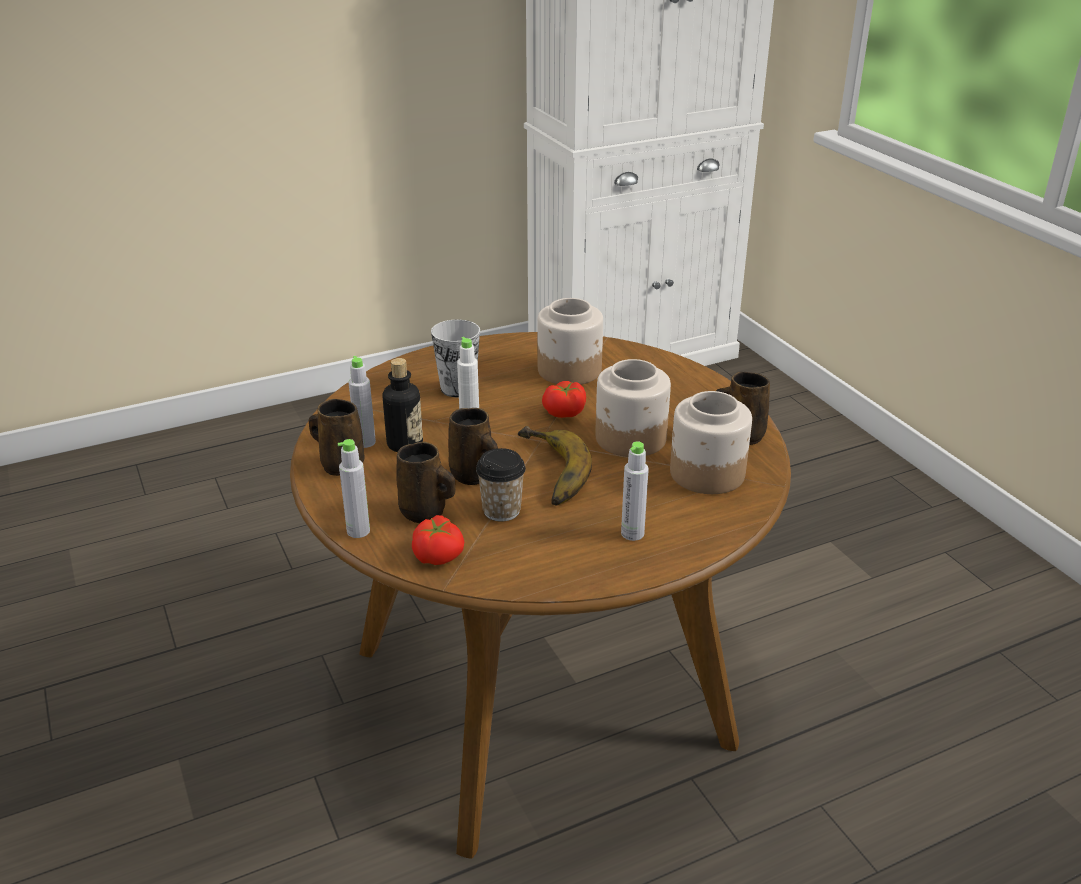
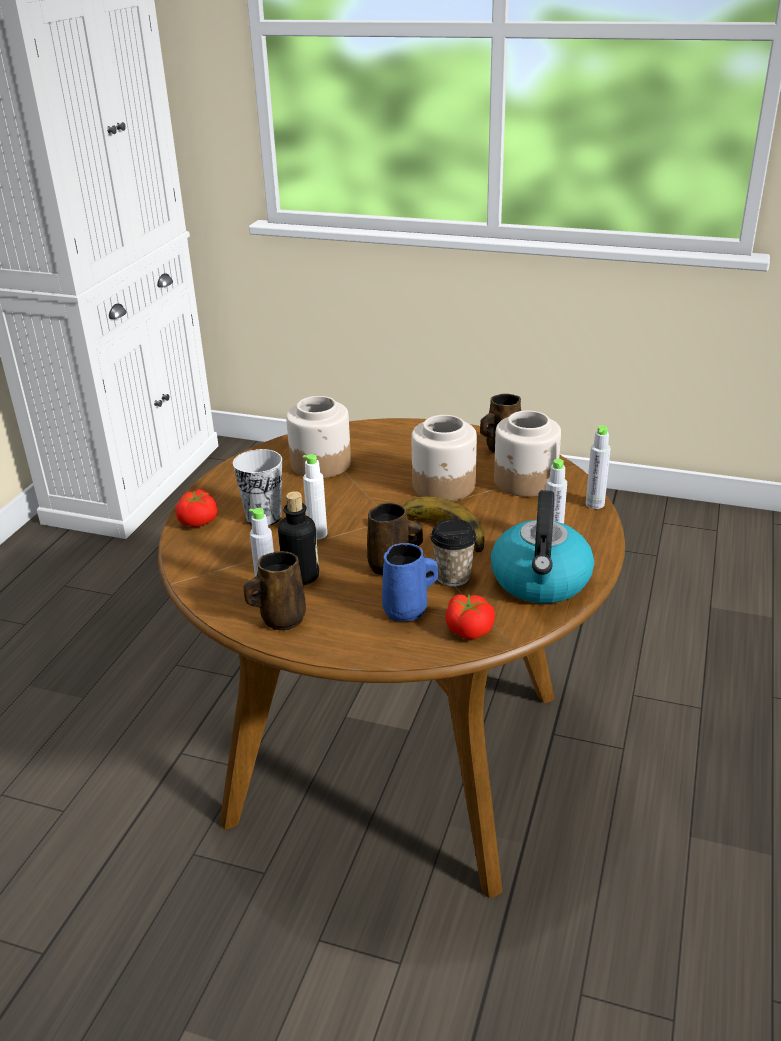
camera: 45 degrees left, 0 degrees up
(358, 531) = (386, 652): grey bottle -> grey bottle (595, 504)
(425, 513) = (407, 610): brown mug -> blue mug
(558, 558) = (541, 581): none -> kettle
(565, 413) = (372, 492): tomato -> tomato (199, 521)

